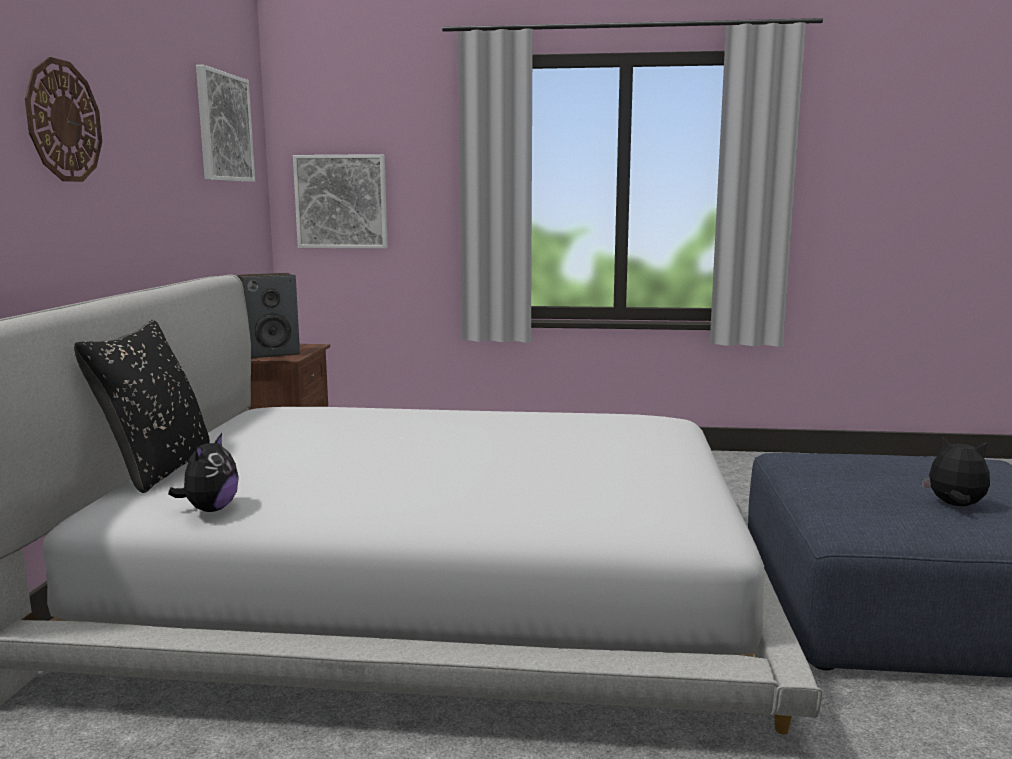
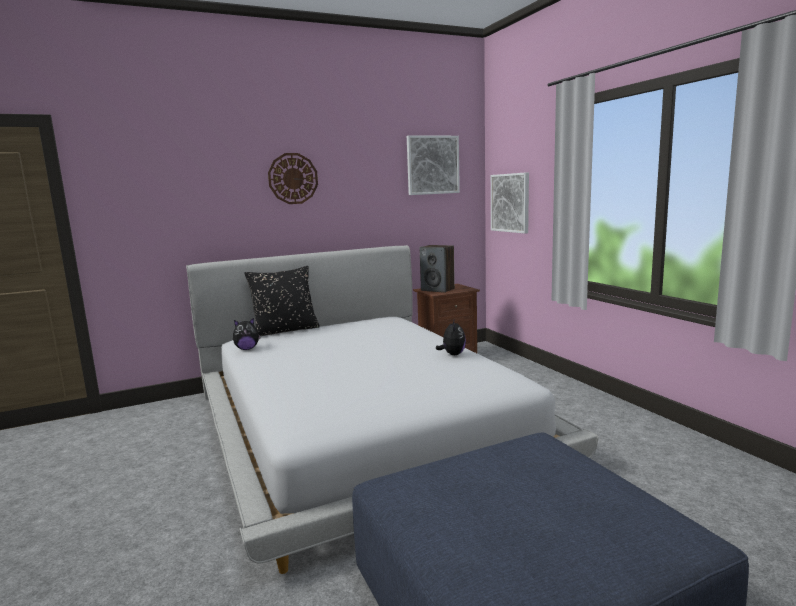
camera: 60 degrees right, 0 degrees up
(955, 506) = (487, 520): plush toy -> plush toy (452, 354)

